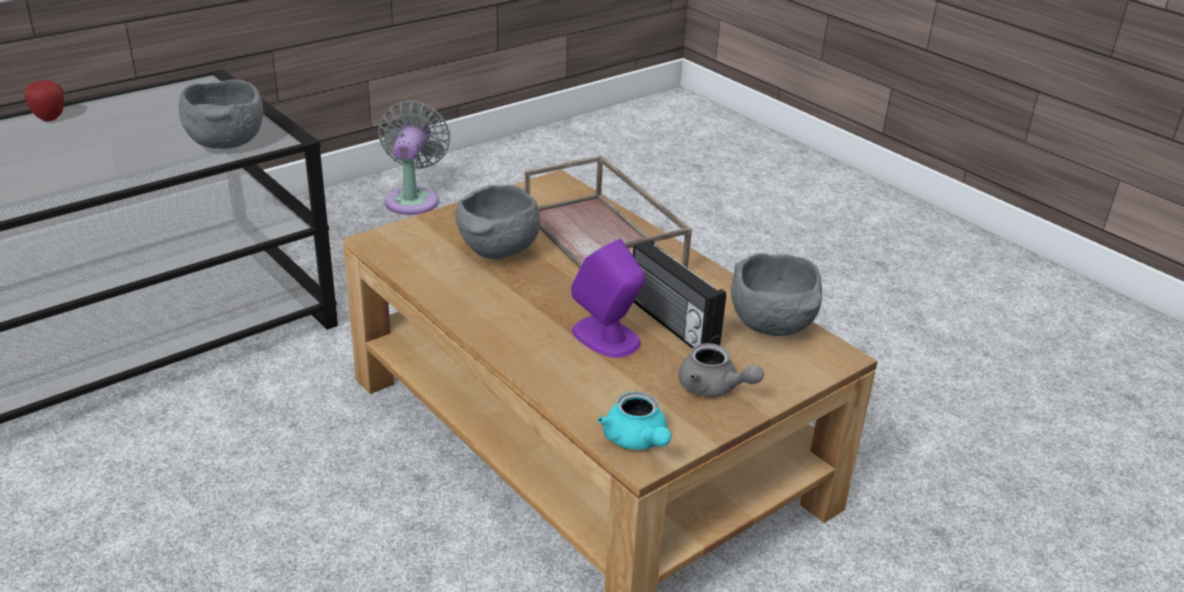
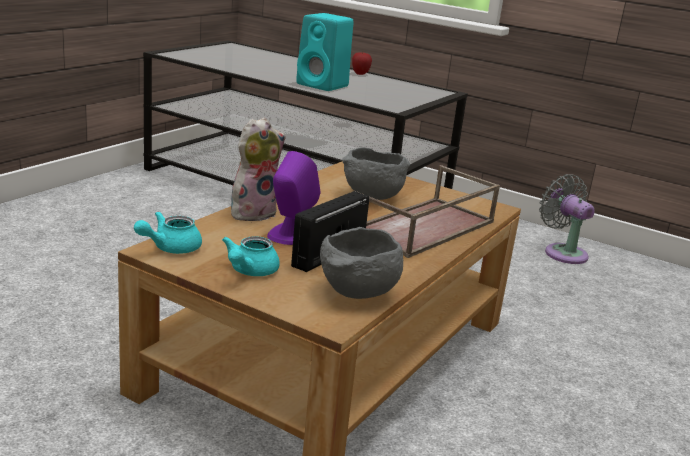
camera: 70 degrees right, 10 degrees down
(108, 164) = (324, 85): none -> turquoise speaker
(226, 143) = (376, 101): grey bowl -> none
(413, 199) = (562, 252): grey fan -> grey fan turned 105 degrees counterclockwise
(529, 354) = (253, 212): none -> plush toy
(714, 388) = (249, 271): grey teapot -> turquoise teapot

